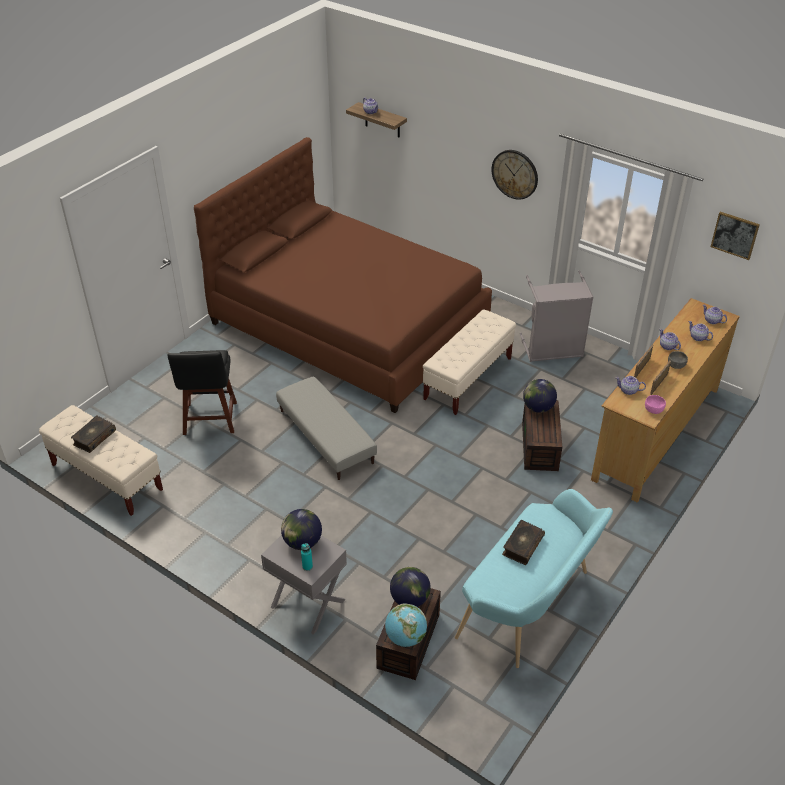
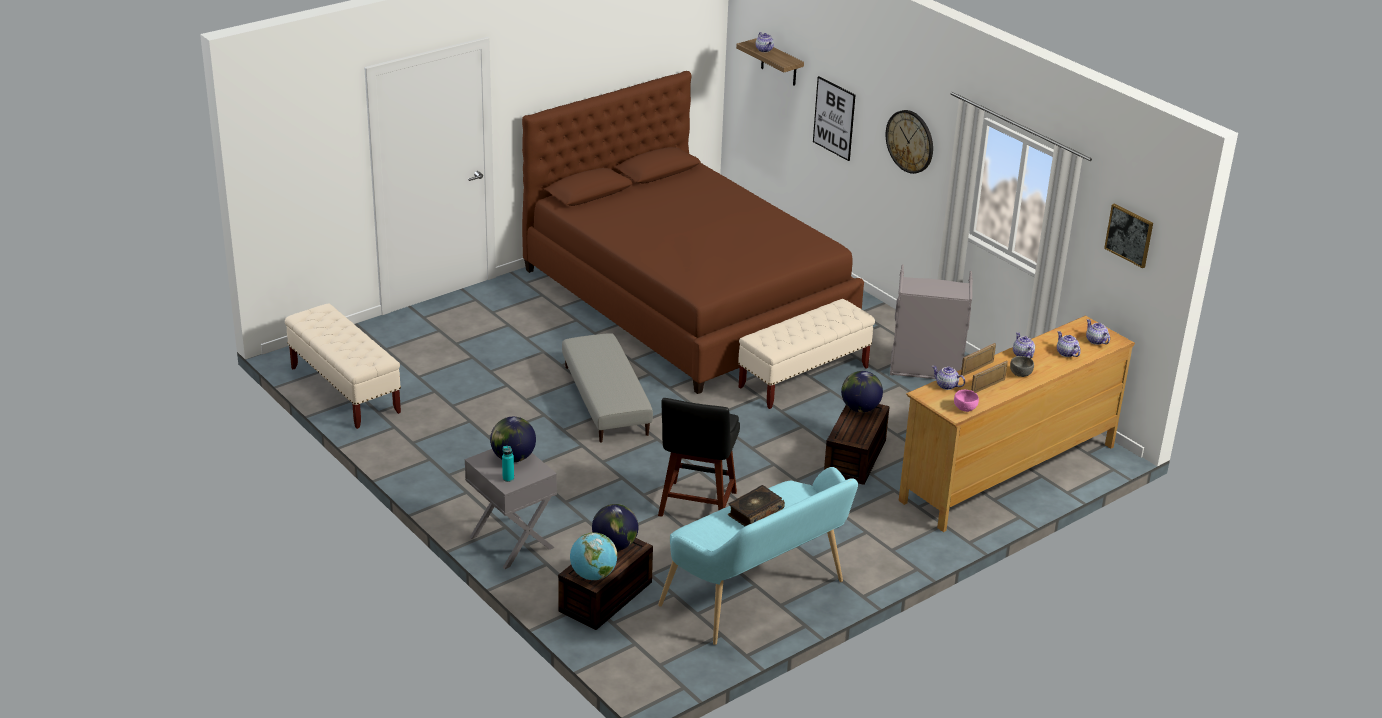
camera: 15 degrees right, 10 degrees down
(94, 438) = (339, 335): book -> none
(209, 420) = (480, 361): black chair -> black chair (696, 506)
(439, 160) = (834, 118): none -> picture

